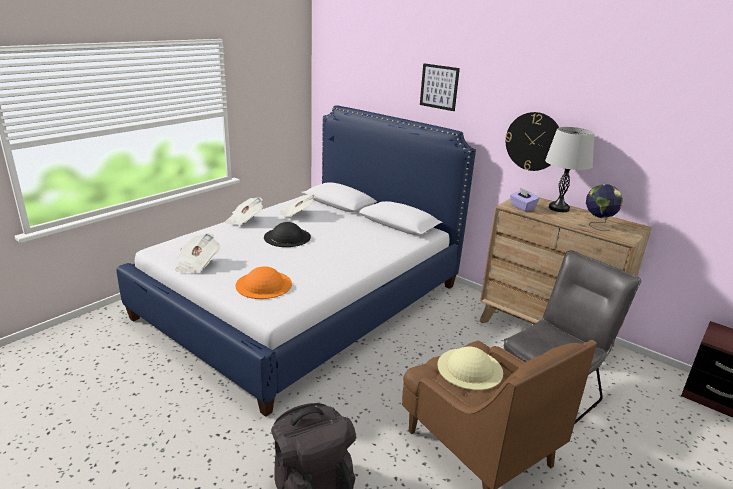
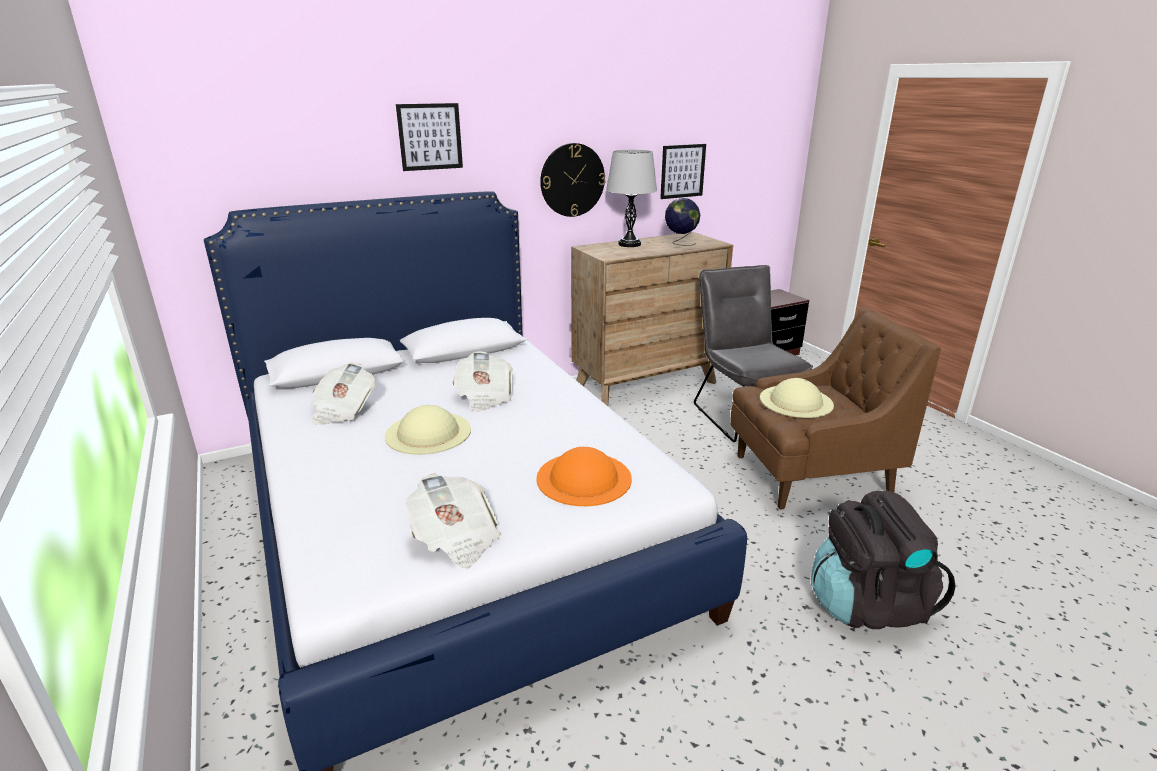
camera: 65 degrees left, 0 degrees up
(244, 221) = (308, 463): newspaper -> newspaper (484, 396)
(287, 237) = (428, 432): black hat -> beige hat
(522, 207) = (616, 254): purple tissue box -> none
(651, 164) = (682, 171): none -> picture

